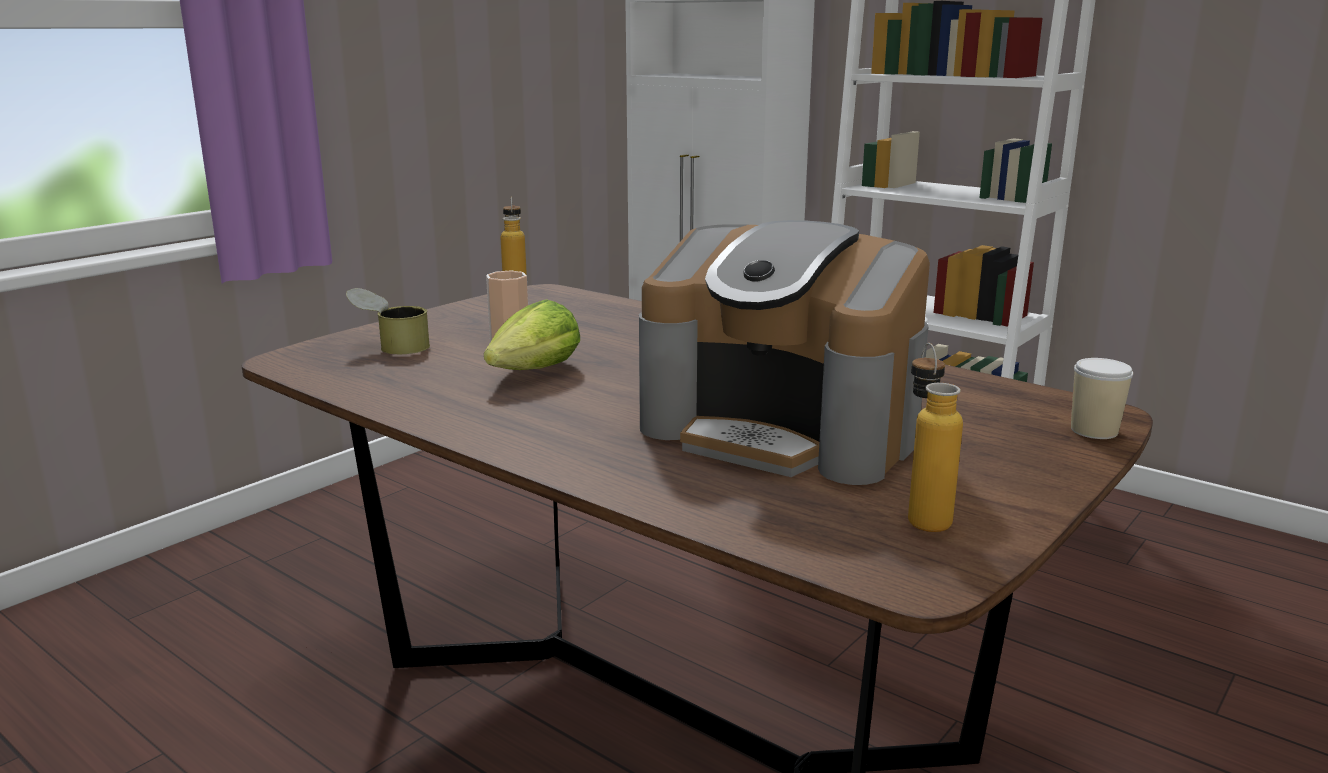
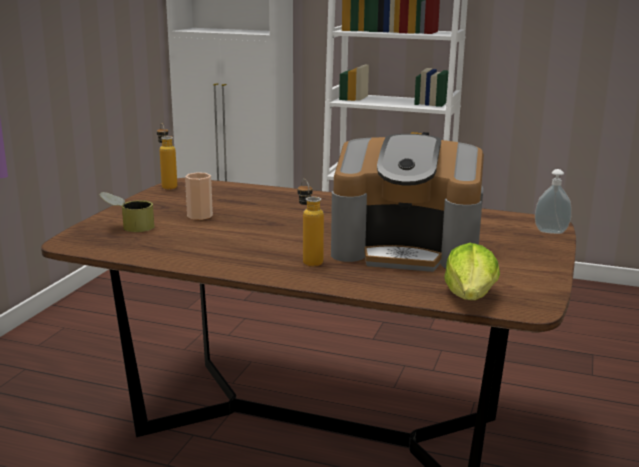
camera: 20 degrees left, 0 degrees up
(535, 372) = (238, 233): lettuce -> lettuce (471, 297)
(923, 515) = (508, 281): bottle -> bottle (309, 260)
(1094, 430) = (551, 231): cup -> soap dispenser

